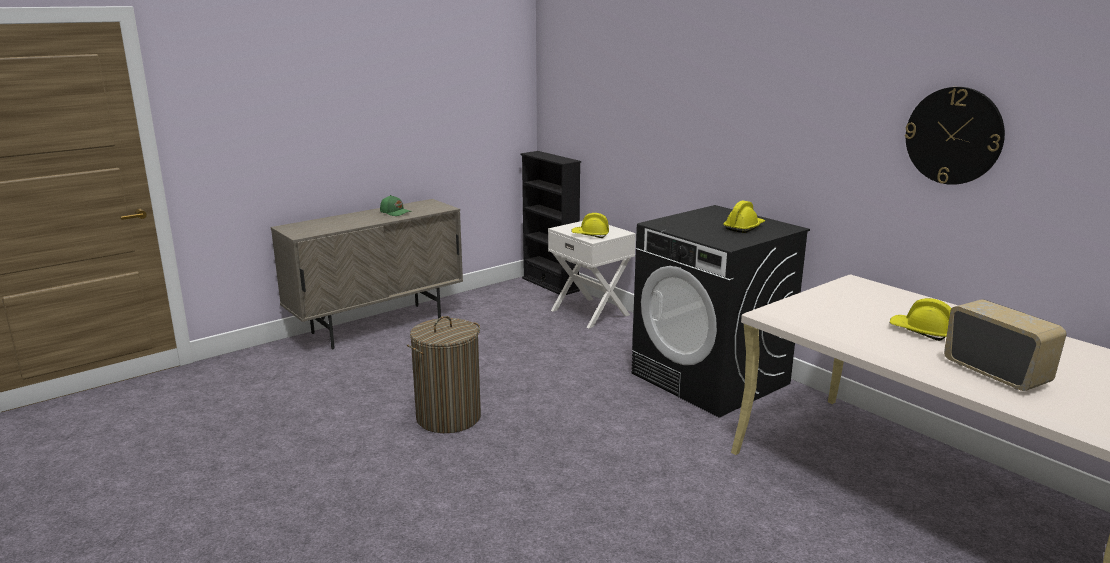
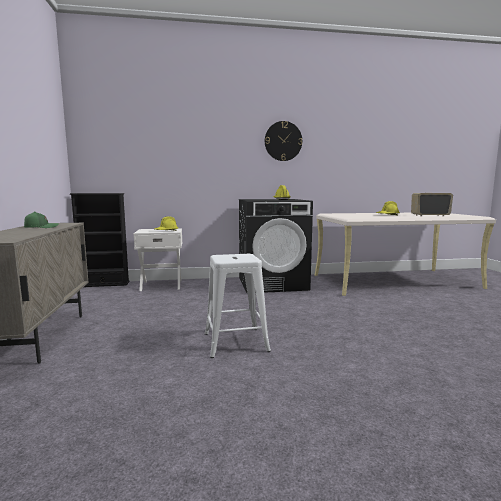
camera: 60 degrees left, 10 degrees down
(448, 417) = (235, 342): laundry basket -> white stool
(954, 136) = (350, 148): wall clock -> wall clock (283, 141)

